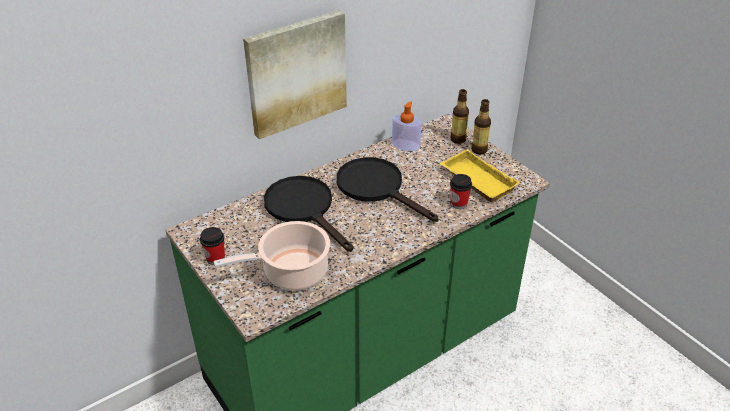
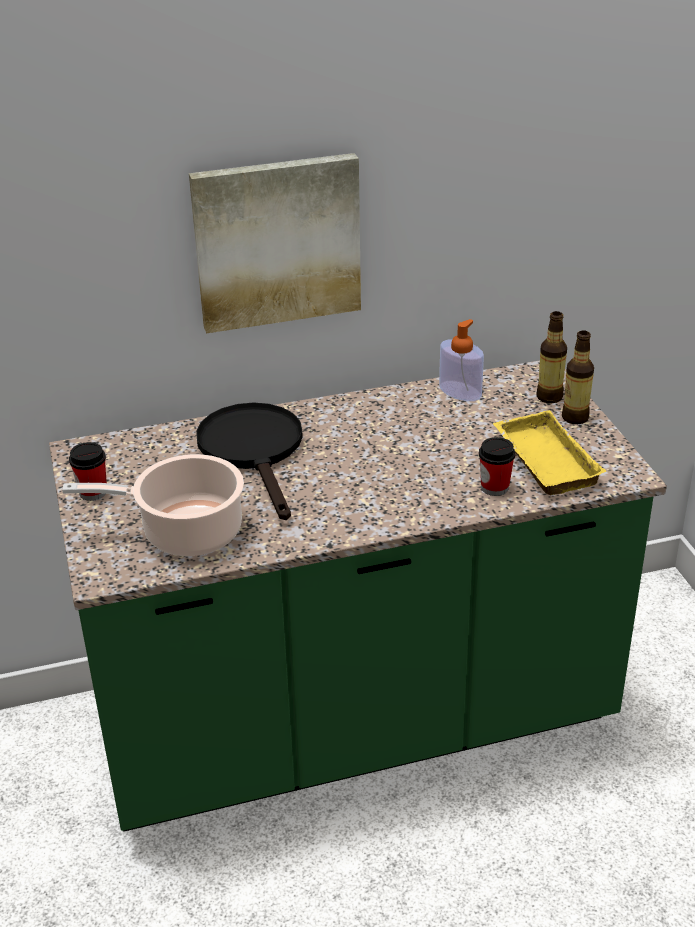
camera: 20 degrees right, 5 degrees down
(377, 188) = (379, 442): black frying pan -> none

